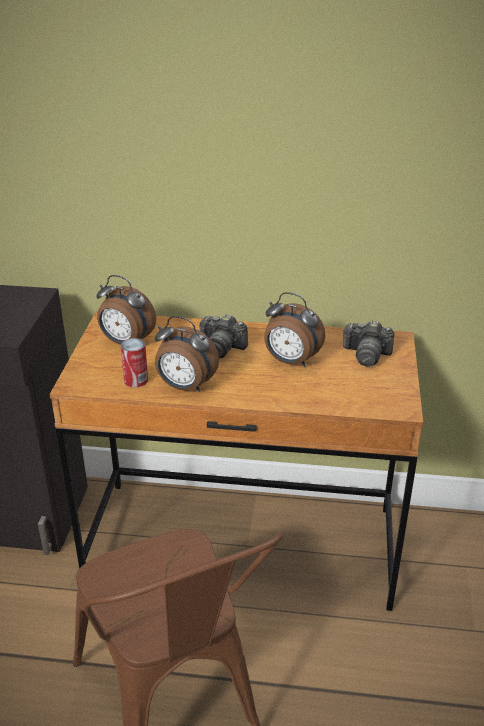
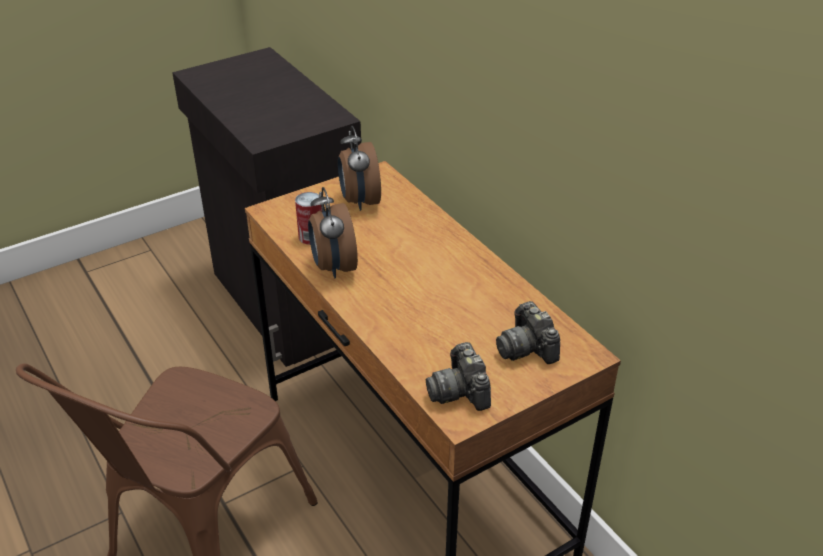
camera: 50 degrees right, 5 degrees up
(221, 348) = (417, 253): camera -> camera (460, 391)
(290, 361) = (449, 305): alarm clock -> none

